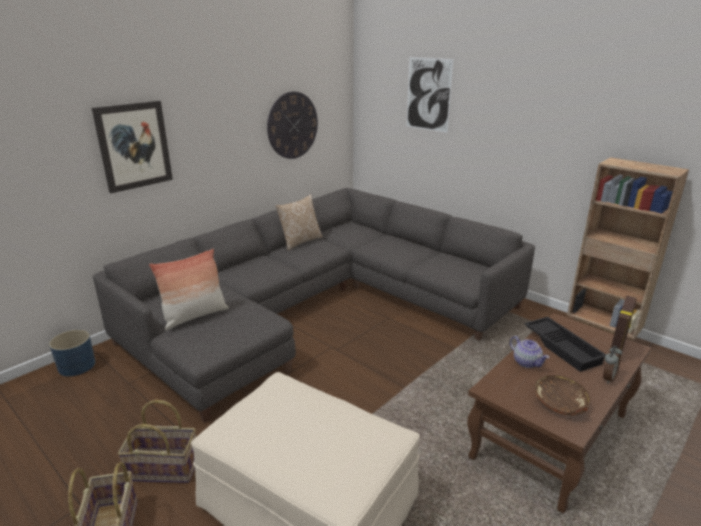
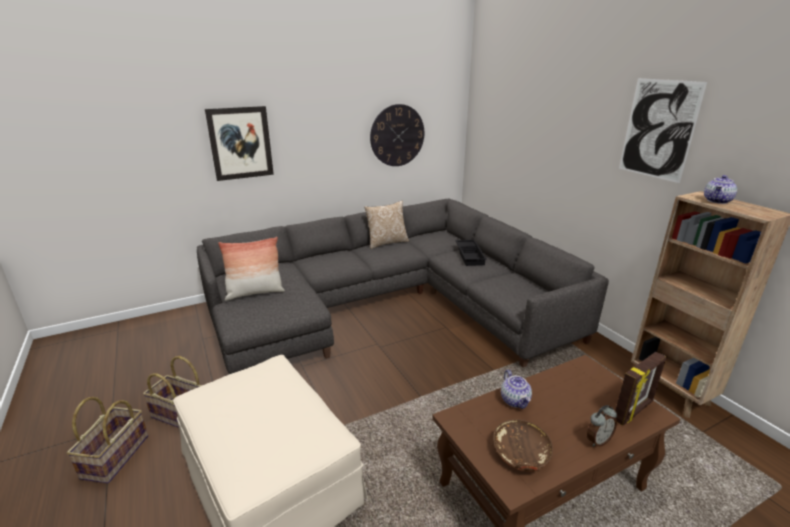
camera: 20 degrees right, 0 degrees up
(77, 366) = (177, 317): blue planter -> none
(428, 94) = (528, 112): picture -> picture (658, 129)
(563, 347) = (569, 394): black tray -> black tray (470, 255)
(631, 164) = (717, 201): none -> teapot

